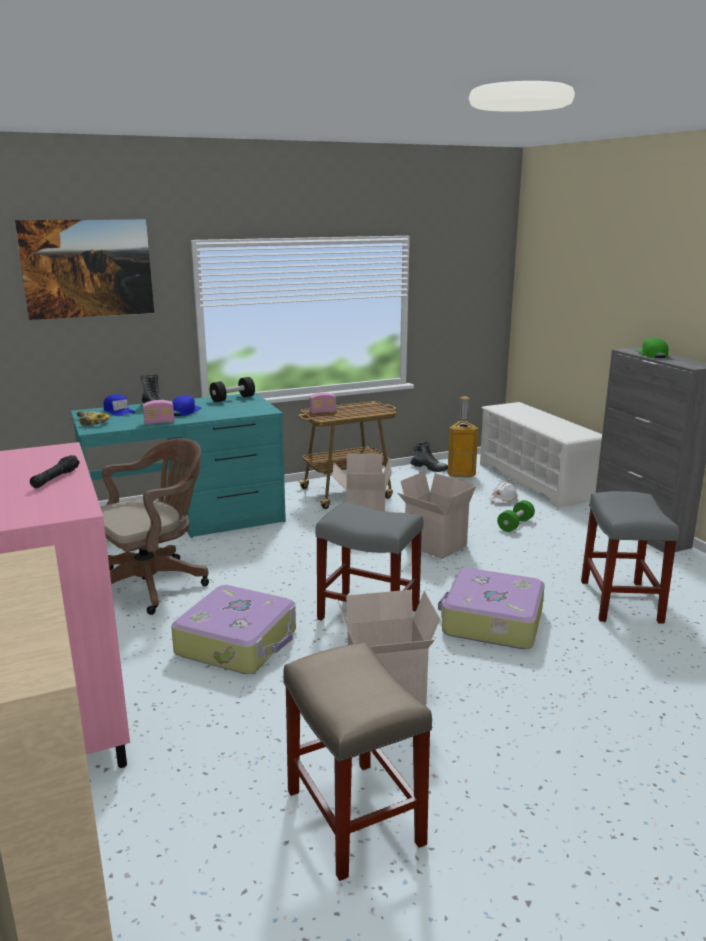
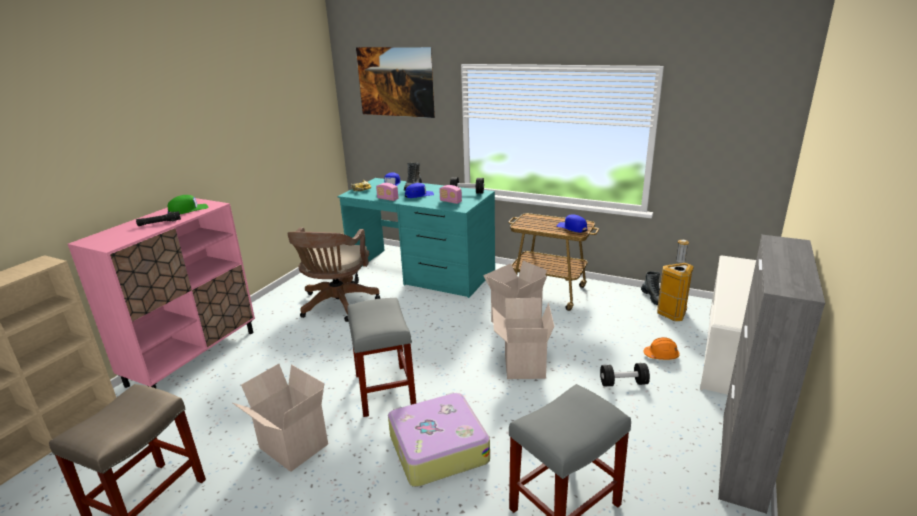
camera: 50 degrees right, 5 degrees up
(153, 583) = (337, 305): brown office chair -> brown office chair turned 90 degrees clockwise
(238, 642) = (301, 364): suitcase -> none
(322, 412) = (534, 219): radio -> radio (450, 202)
(370, 409) = (572, 227): none -> blue cap
(503, 500) = (661, 355): white hard hat -> orange hard hat
(515, 525) = (623, 383): green dumbbell -> black dumbbell
(651, 354) = (786, 255): green cap -> green cap (188, 210)

